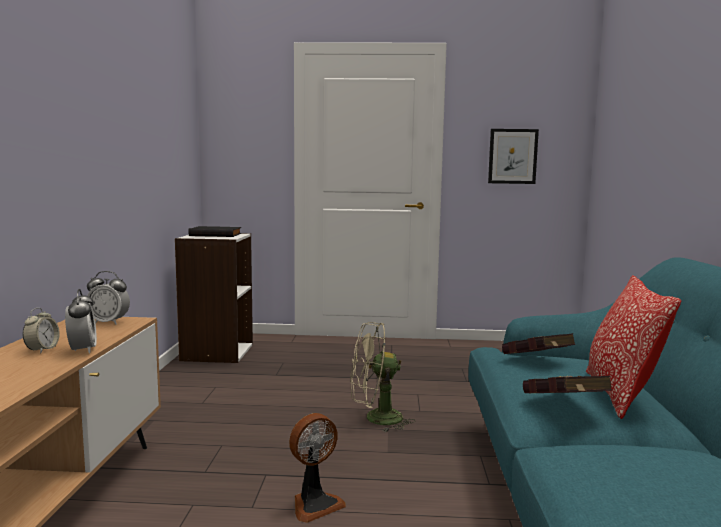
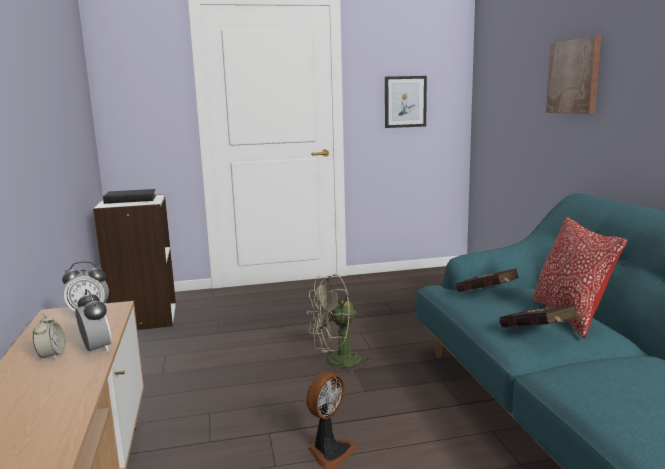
camera: 15 degrees left, 5 degrees up
(686, 122) = (574, 76): none -> picture

